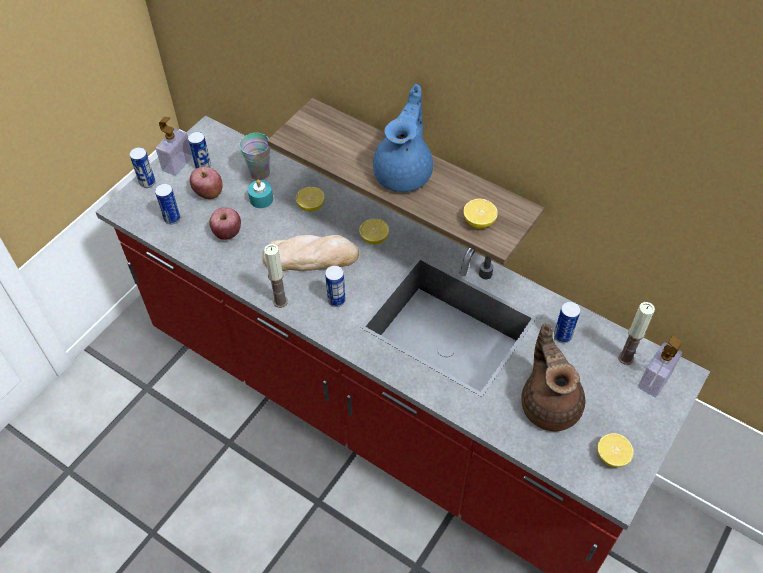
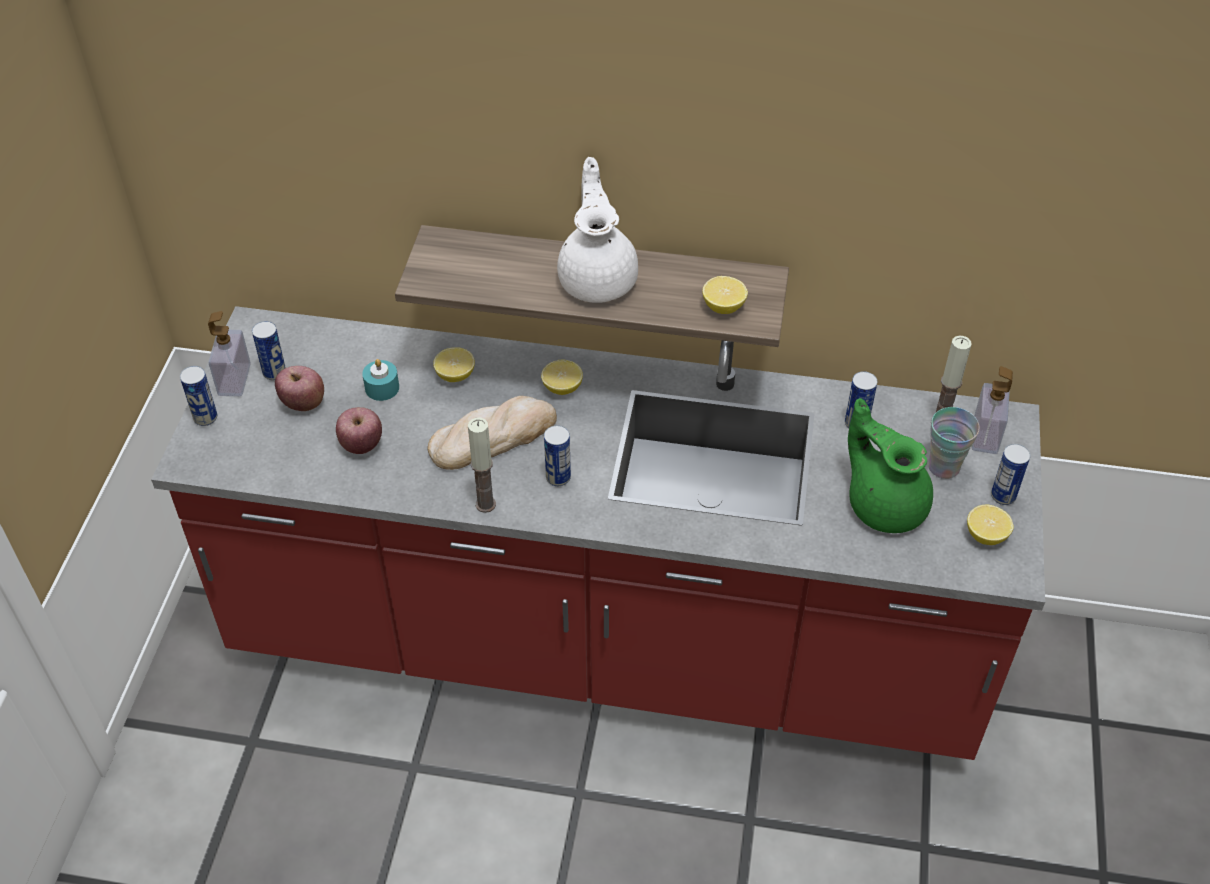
camera: 25 degrees left, 5 degrees down
(172, 218) = (271, 452): can -> can (1003, 496)
(259, 173) = (359, 356): cup -> cup (943, 467)
(404, 172) = (598, 278): blue teapot -> white teapot
(549, 403) = (884, 503): brown teapot -> green teapot

